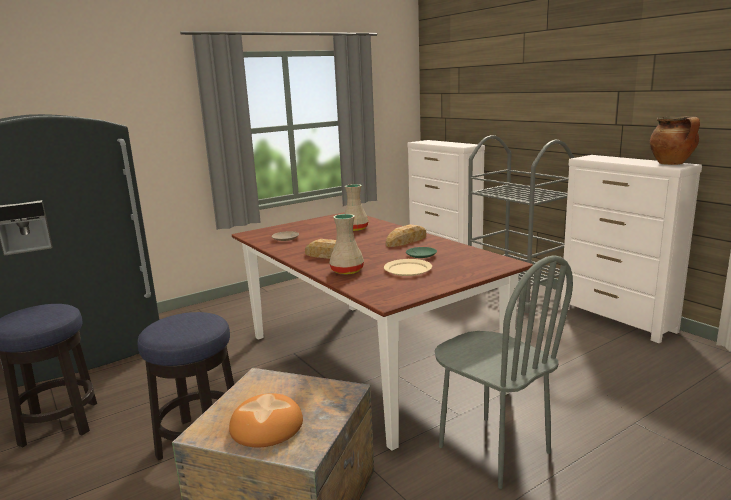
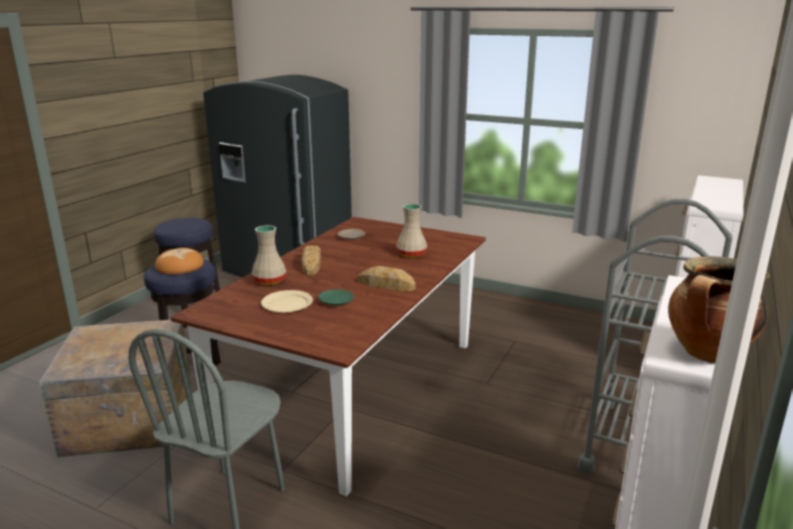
camera: 60 degrees right, 5 degrees up
(267, 426) = (95, 349): bread -> bread (180, 266)

